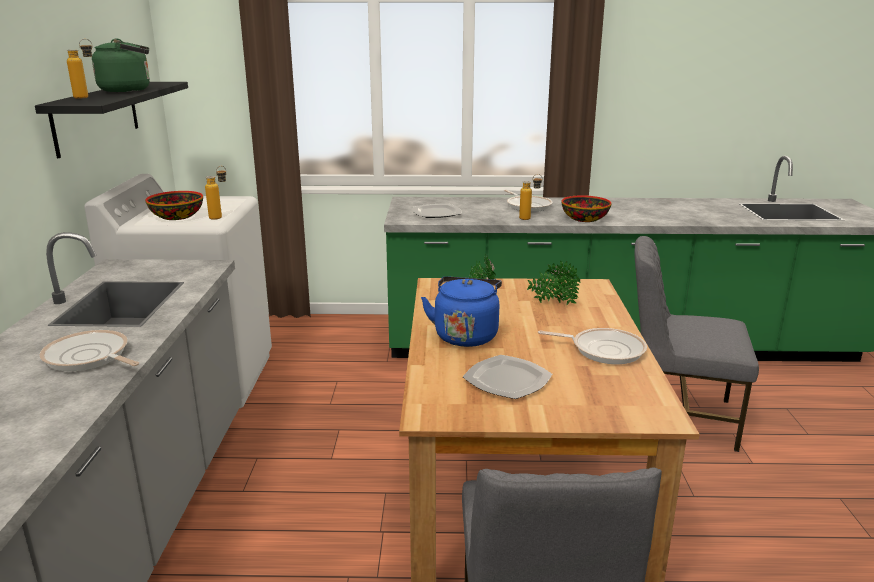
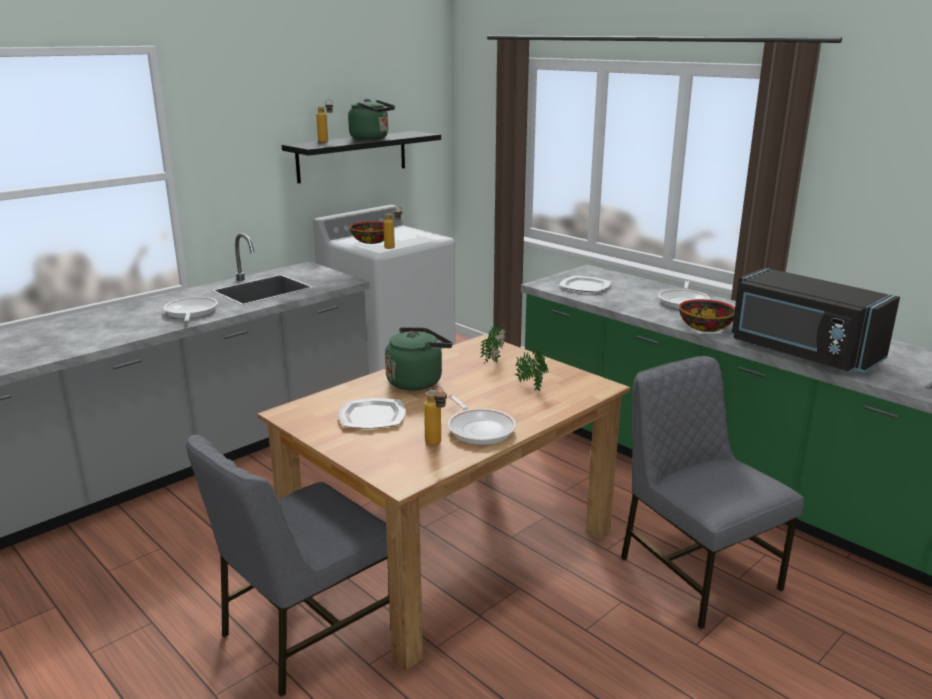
camera: 45 degrees right, 0 degrees up
(466, 335) = (417, 381): blue kettle -> green kettle
(529, 219) = (651, 312): bottle -> bottle (436, 444)
(669, 218) = (802, 352): none -> black microwave

